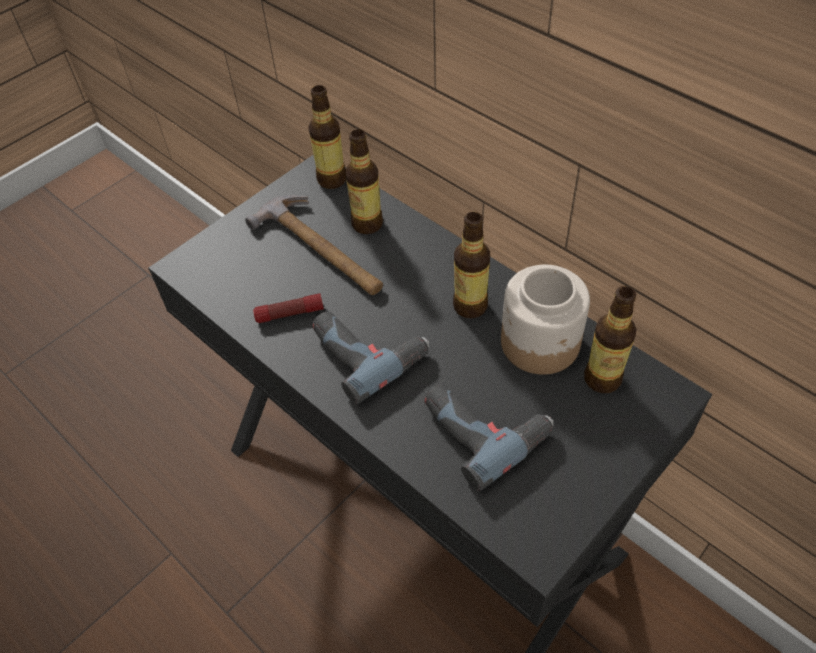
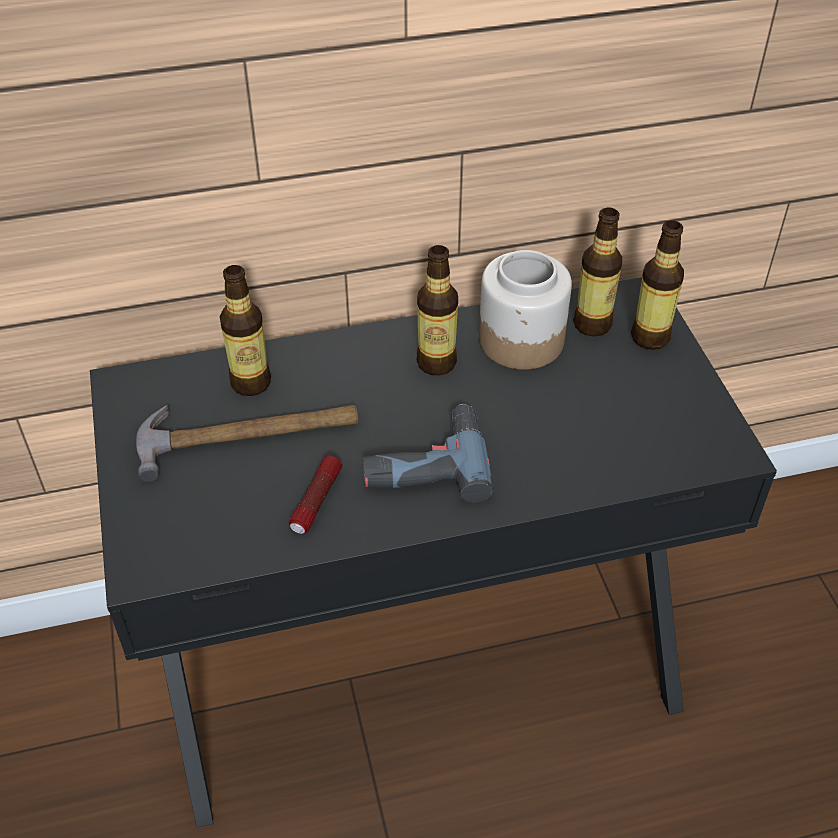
camera: 60 degrees left, 5 degrees down
(332, 179) = (151, 380): bottle -> bottle (650, 337)
(484, 427) = (584, 423): power drill -> none

